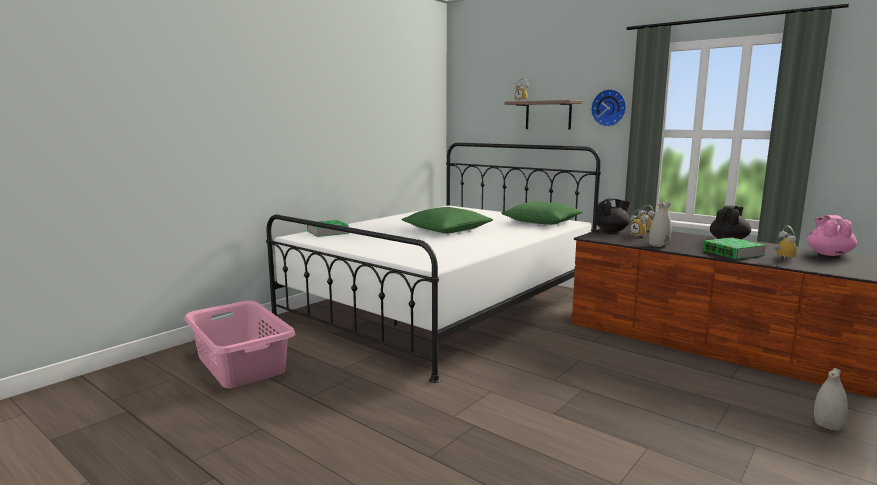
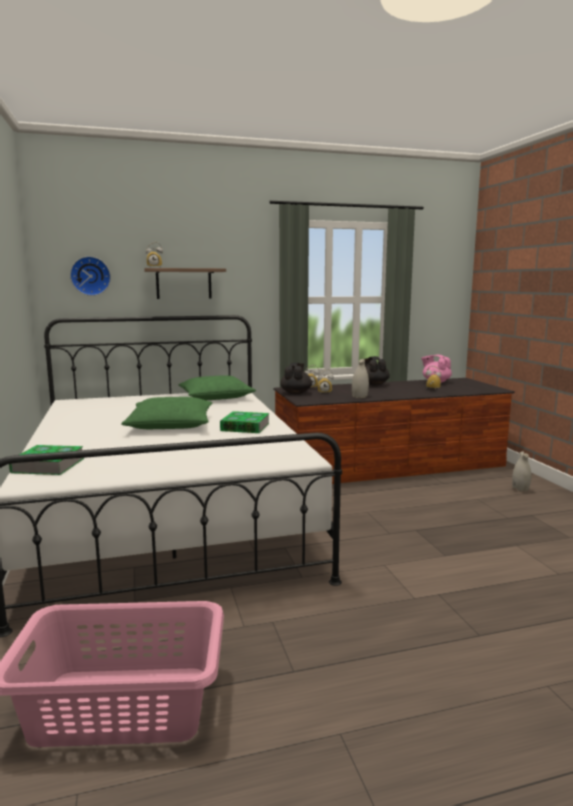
camera: 55 degrees left, 0 degrees up
(609, 108) = (250, 277): wall clock -> wall clock (90, 276)
(733, 253) = (406, 392): book -> book (245, 427)

